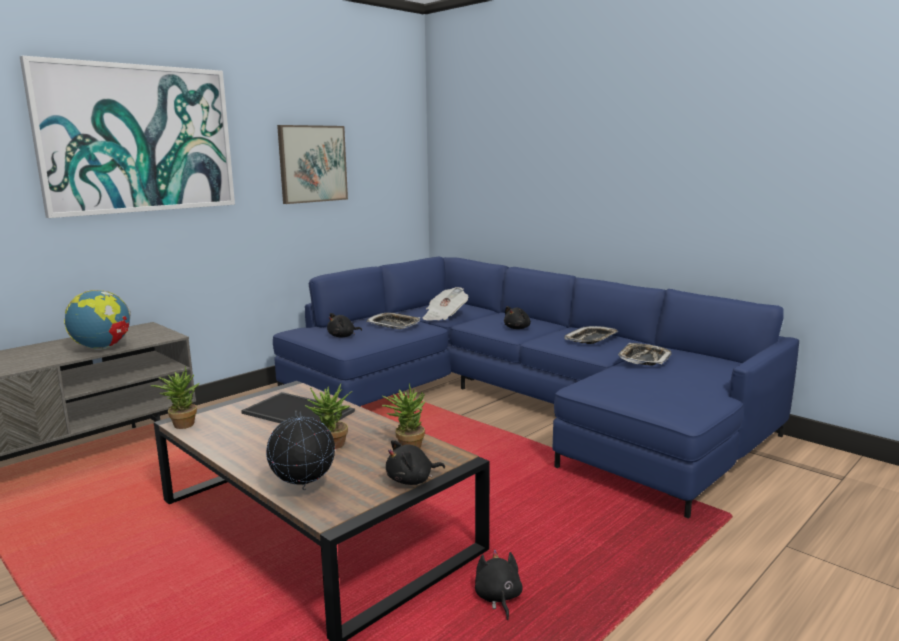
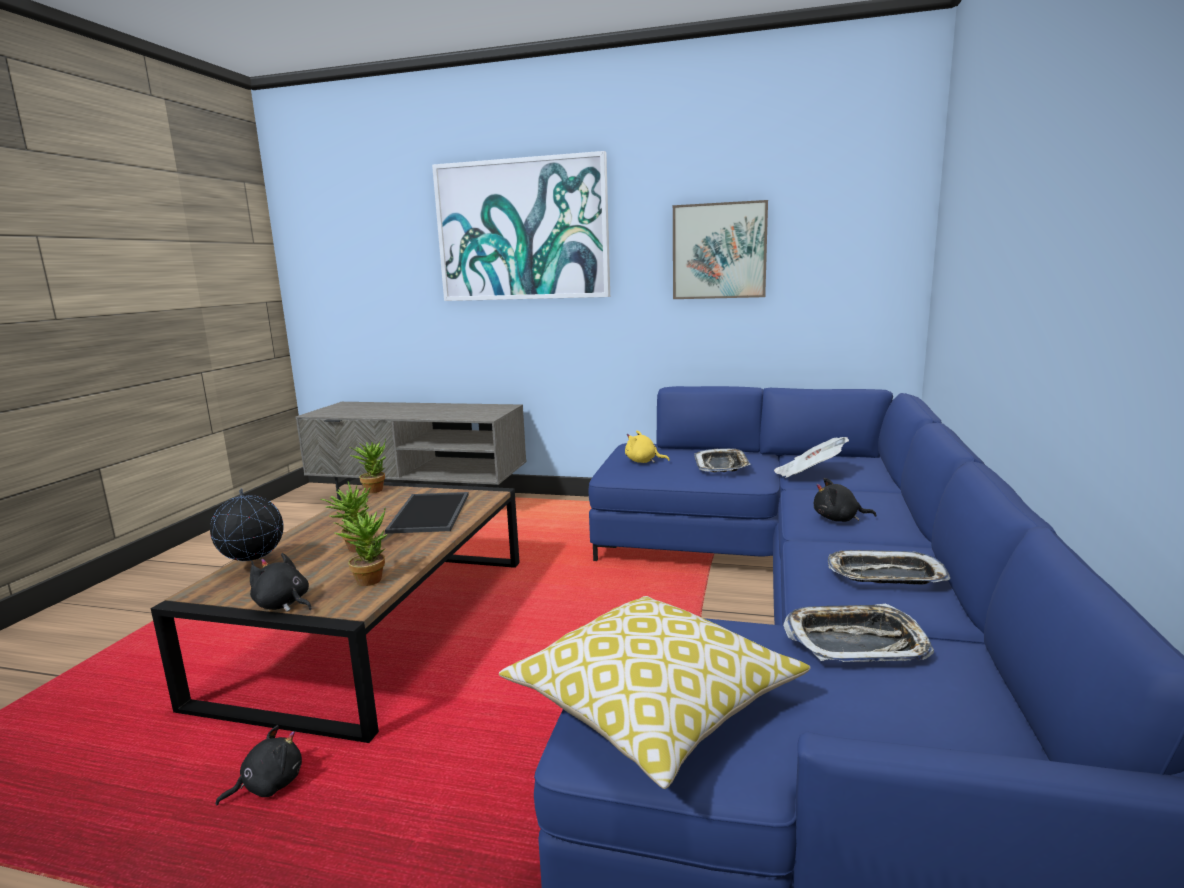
camera: 60 degrees right, 0 degrees up
(103, 348) = (437, 415): globe -> none
(343, 336) = (643, 461): black plush toy -> yellow plush toy
(666, 399) = (653, 707): none -> pillow

